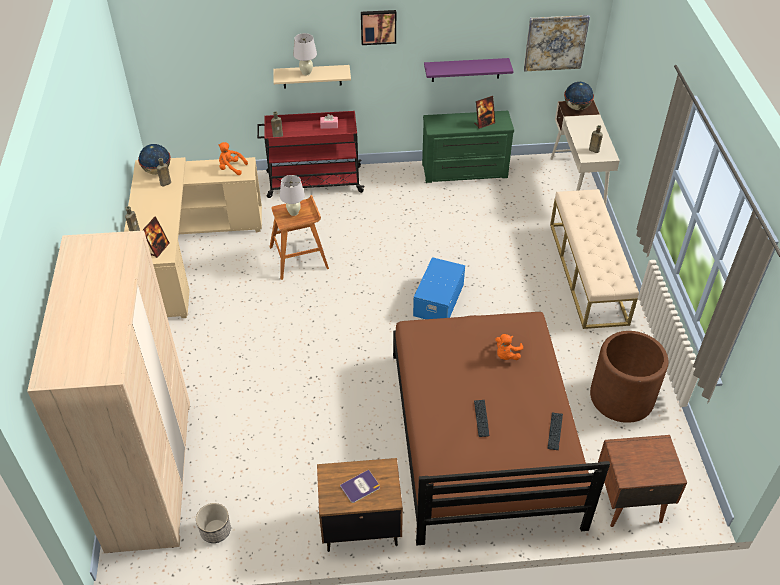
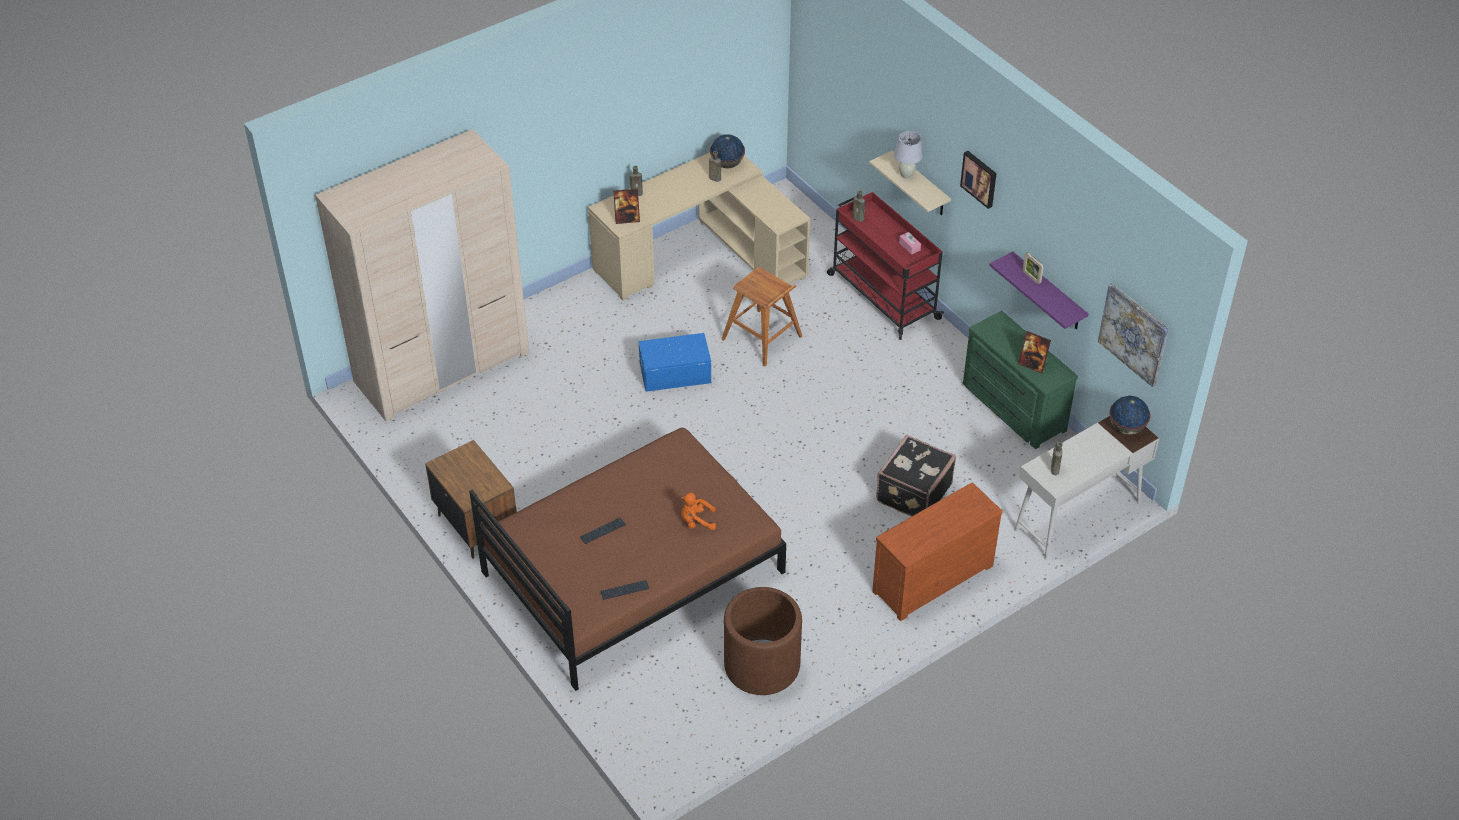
camera: 60 degrees right, 0 degrees up
(215, 531) = (414, 436): planter -> none
(231, 168) = (779, 210): orange plush toy -> none
(294, 212) = (763, 286): white table lamp -> none
(360, 487) = (468, 476): book -> none
(437, 300) = (787, 467): blue storage box -> blue storage box (674, 372)
(456, 65) = (1031, 277): none -> picture frame
(506, 248) = (912, 492): none -> black suitcase
(588, 272) = (930, 576): beige bench -> brown dresser
(628, 502) = (629, 712): brown nightstand -> none

